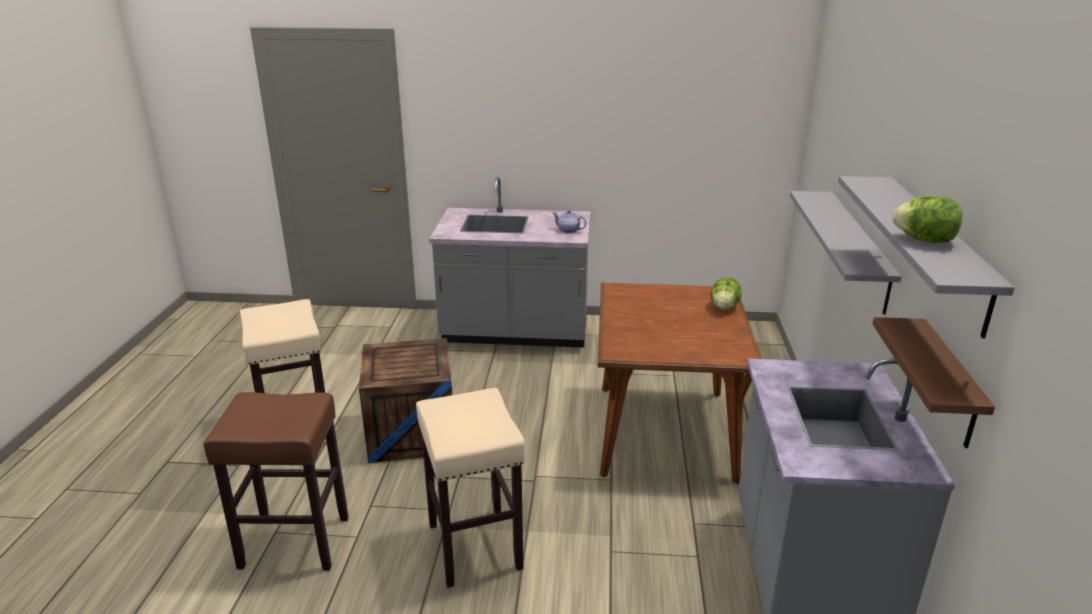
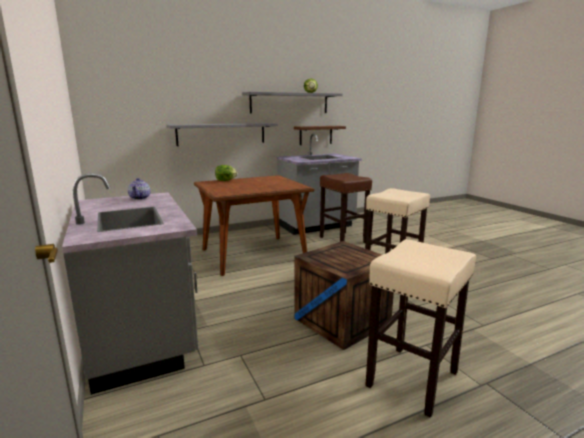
camera: 120 degrees left, 10 degrees down
(293, 542) = (476, 315): brown stool -> brown stool (343, 240)

